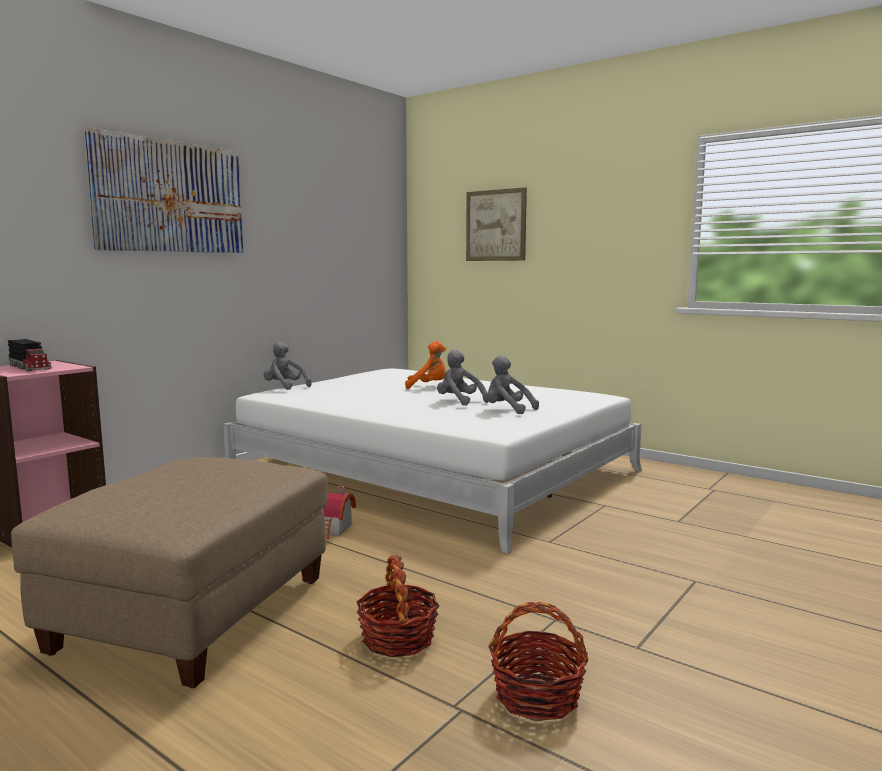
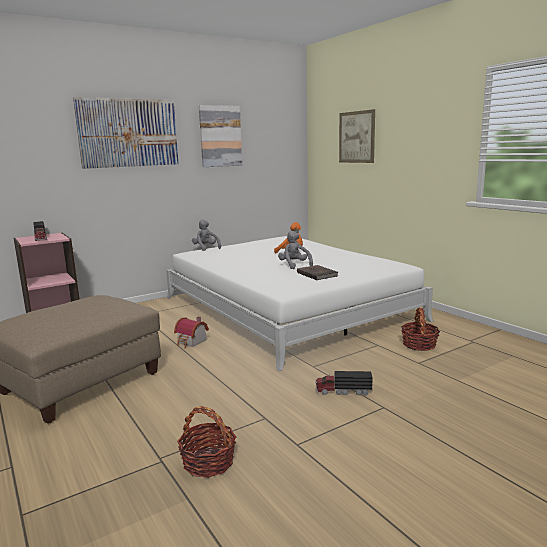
camera: 20 degrees right, 5 degrees up
(300, 214) = (220, 136): none -> picture
(397, 639) = (166, 414): basket -> basket (419, 344)
(507, 410) = (317, 274): grey plush toy -> brown book
(622, 568) = (343, 391): none -> toy truck

